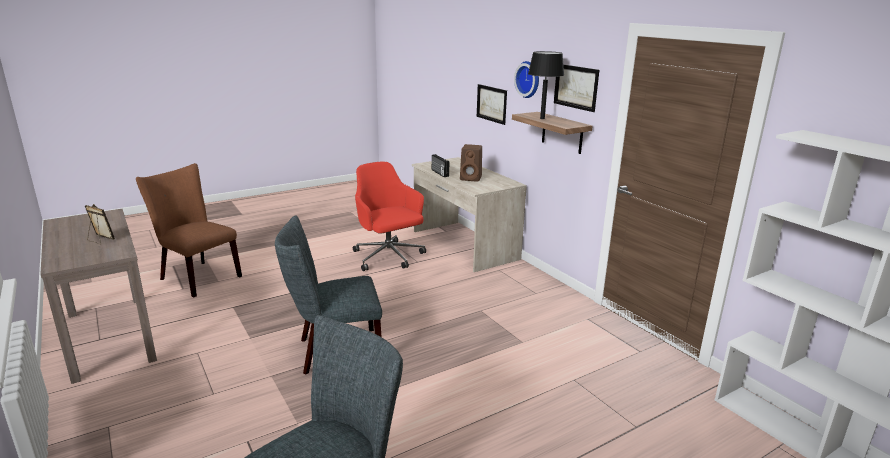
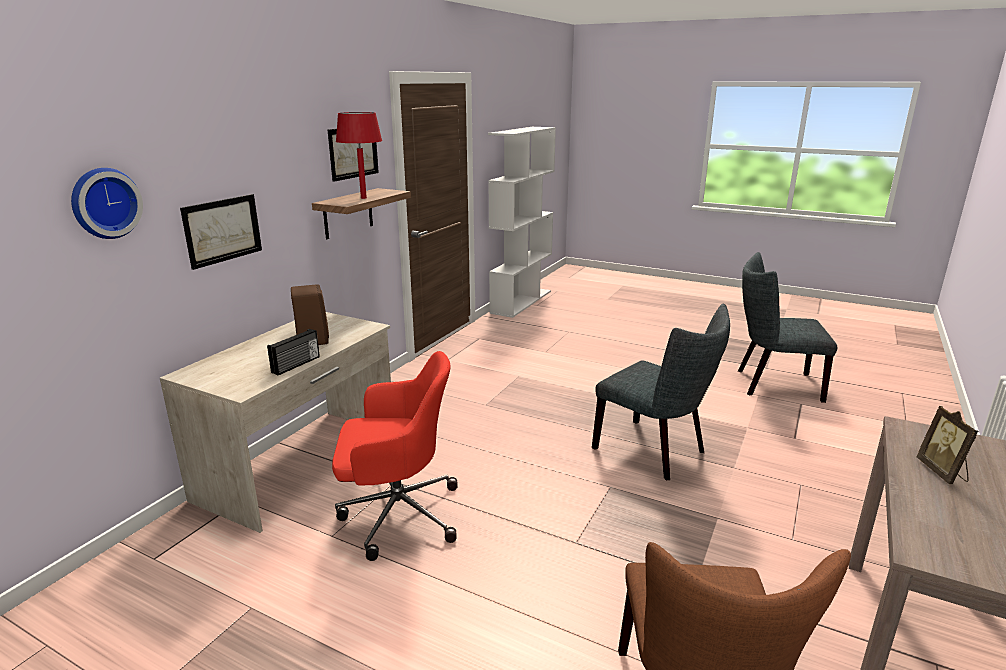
camera: 120 degrees left, 0 degrees up
(388, 257) = (397, 514): red office chair -> red office chair turned 120 degrees counterclockwise
(529, 79) = (289, 163): wall clock -> wall clock (104, 203)
(542, 118) = (363, 198): black table lamp -> red table lamp

